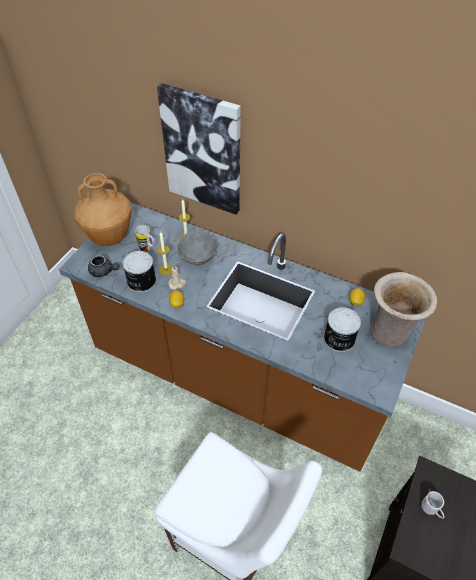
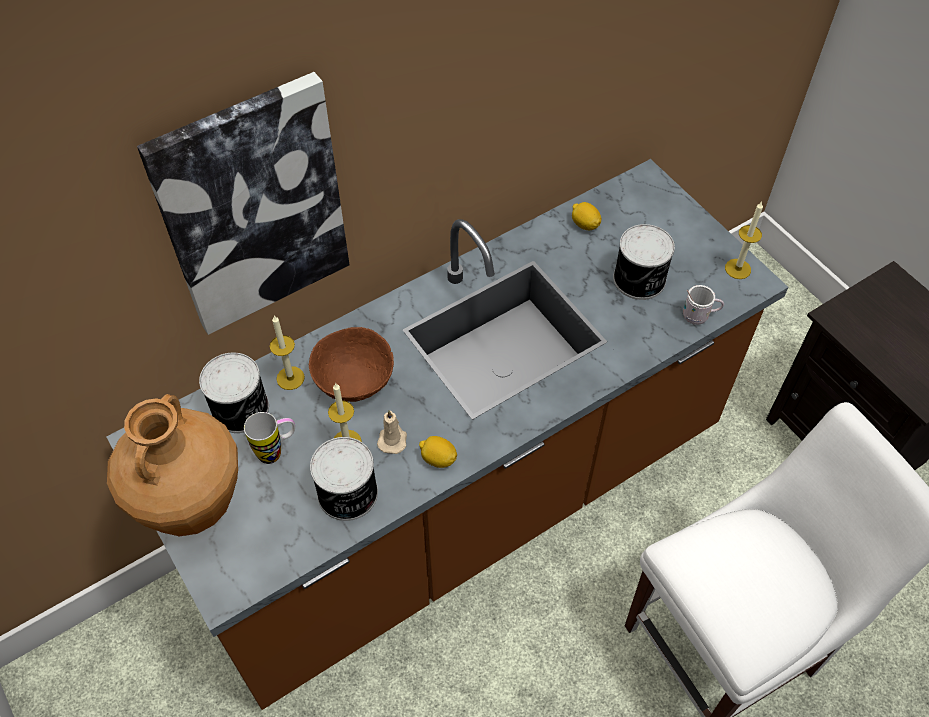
camera: 60 degrees left, 5 degrees up
(103, 271) = (277, 548): grey teapot -> none
(161, 230) = (241, 409): none -> can
(198, 258) = (354, 382): grey bowl -> brown bowl
(384, 382) = (738, 269): none -> candle
(390, 332) = (661, 217): beige vase -> none
(430, 509) = (884, 345): white mug -> white mug (699, 316)

